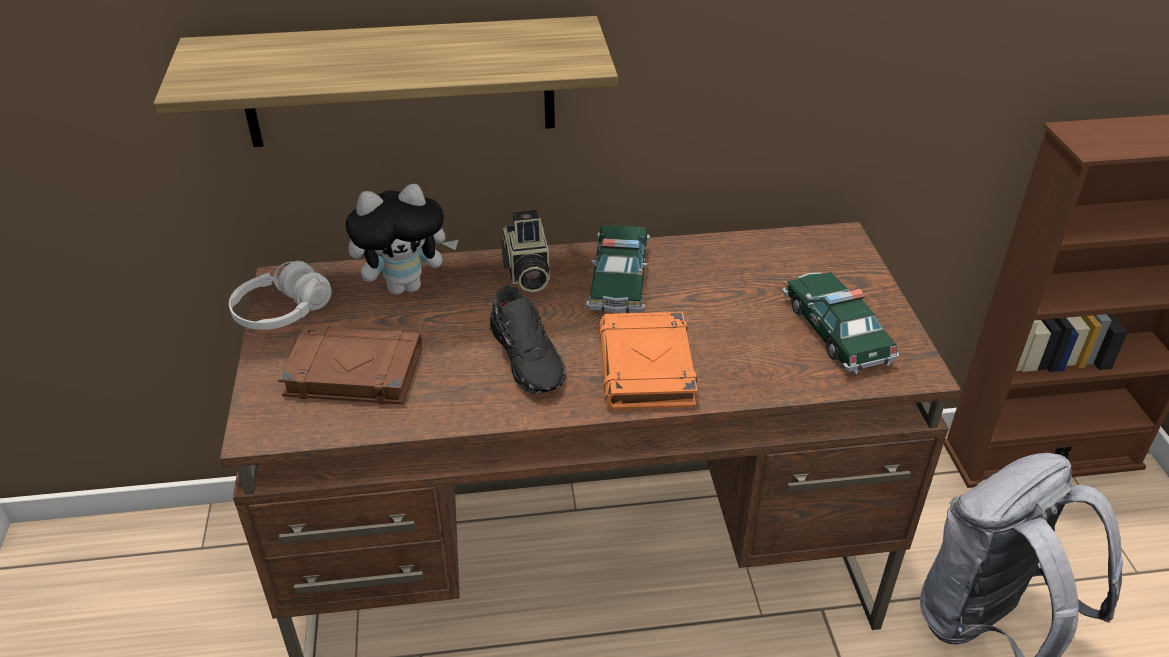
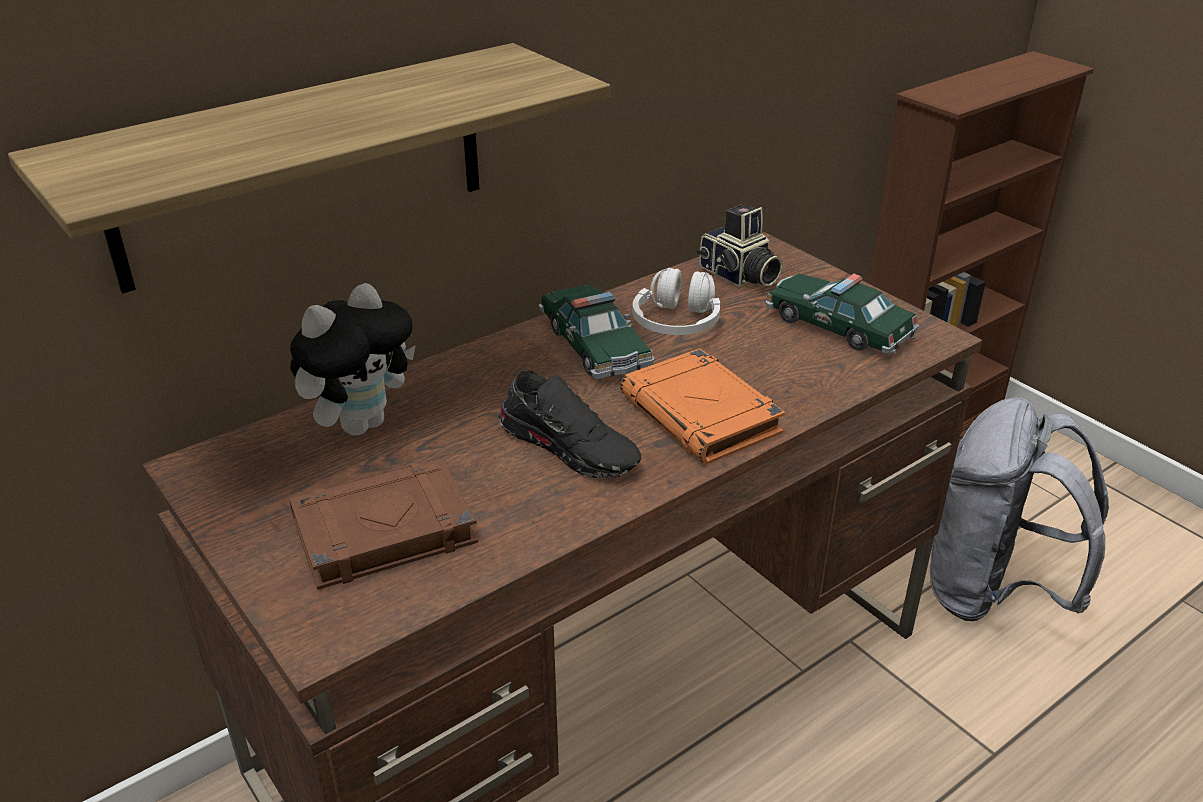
camera: 30 degrees left, 5 degrees down
(282, 312) = (227, 501): white headphones -> white headphones (677, 323)
(526, 273) = (489, 369): camera -> camera (738, 276)

